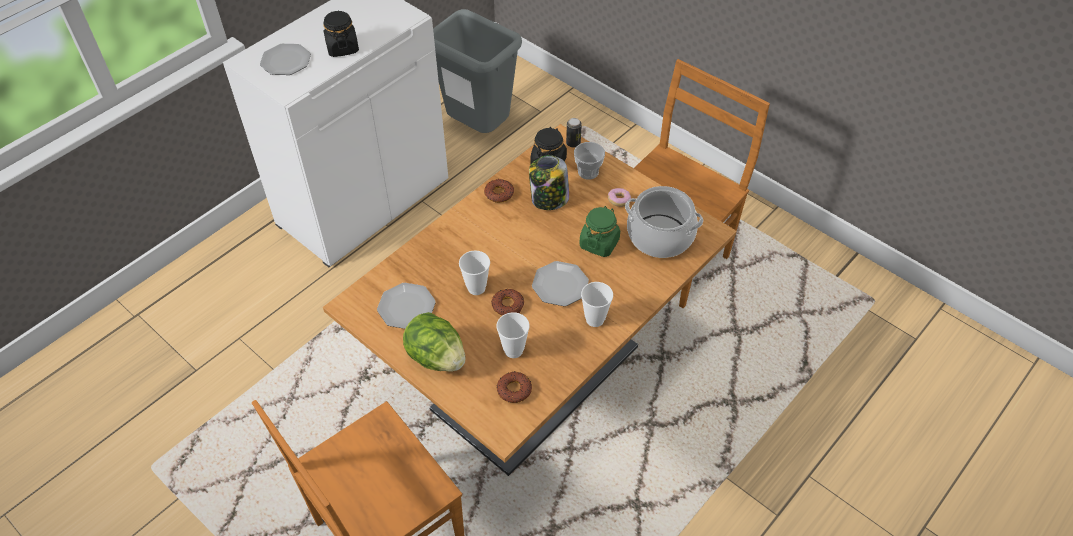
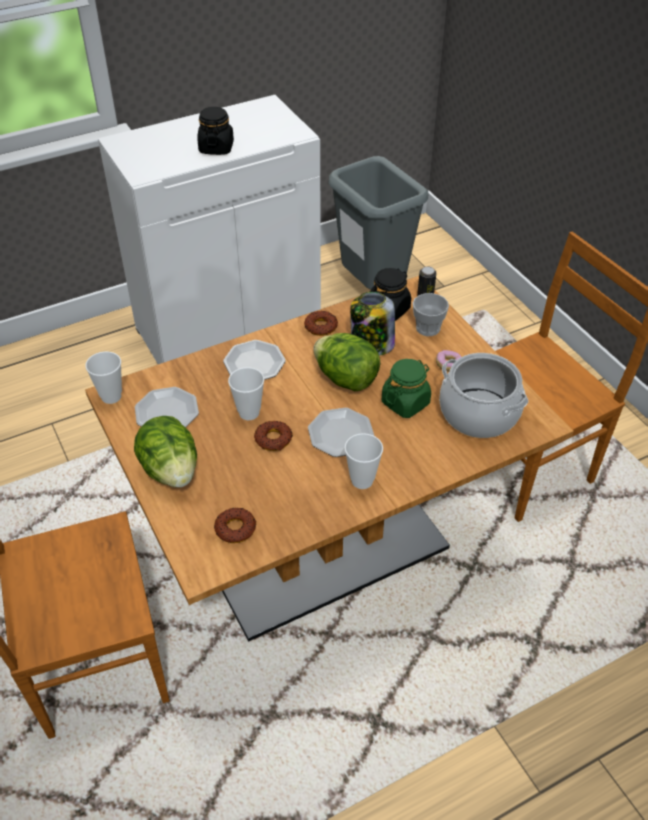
camera: 20 degrees right, 5 degrees down
(286, 61) = (156, 149): plate -> plate (255, 363)
(513, 350) = (256, 487): cup -> cup (111, 396)
(542, 235) = (346, 379): none -> lettuce

